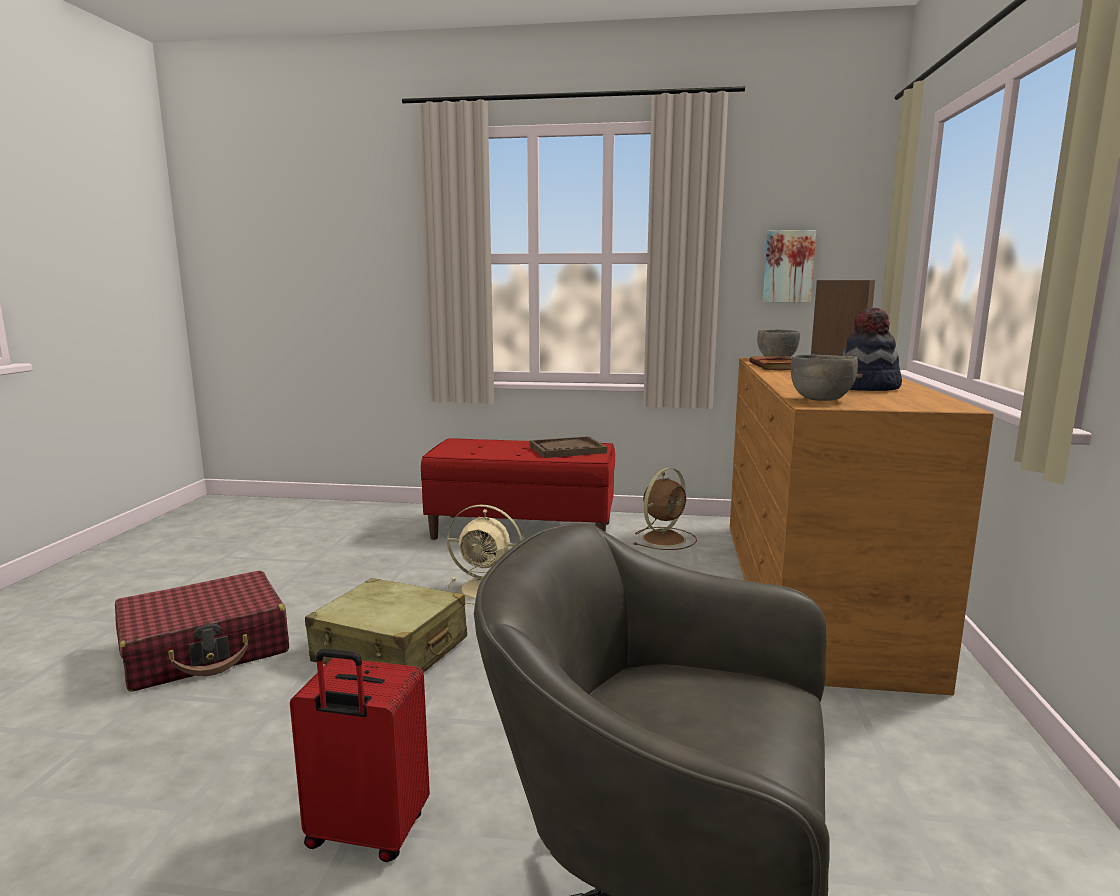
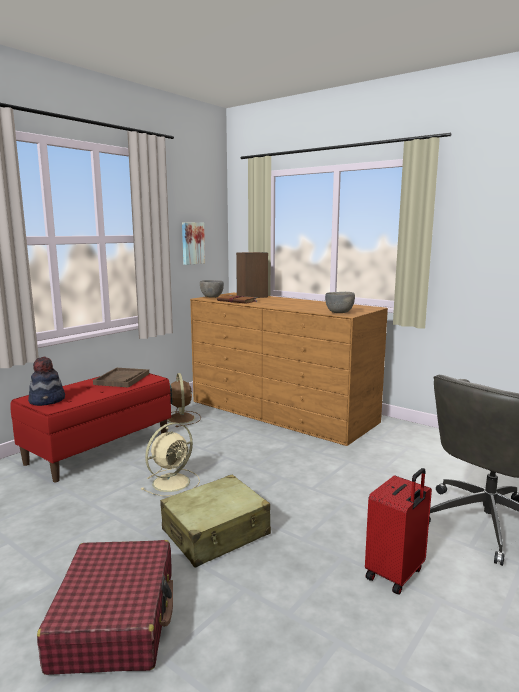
camera: 60 degrees left, 0 degrees up
(867, 388) = (319, 305): hat -> hat (47, 400)

